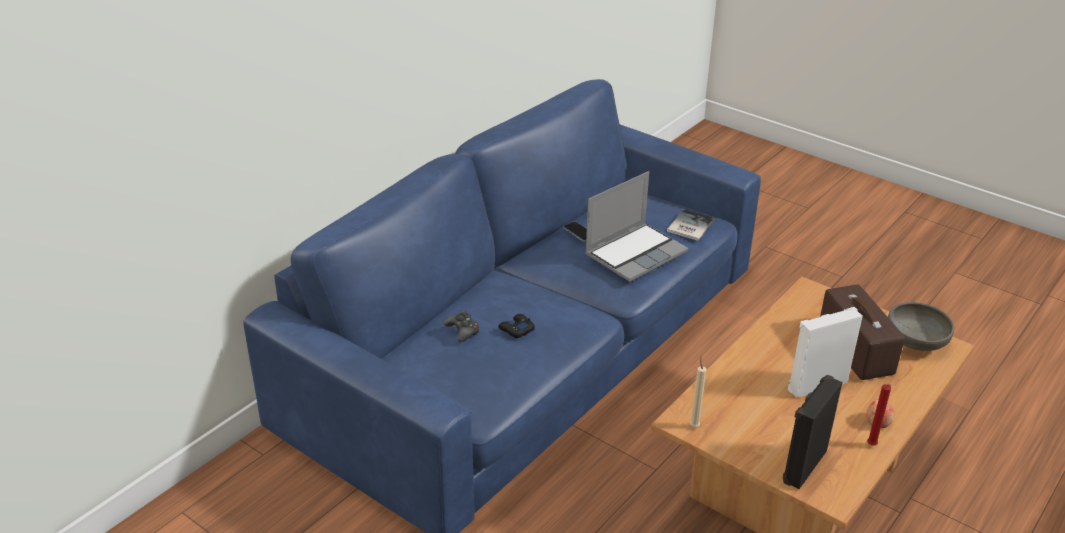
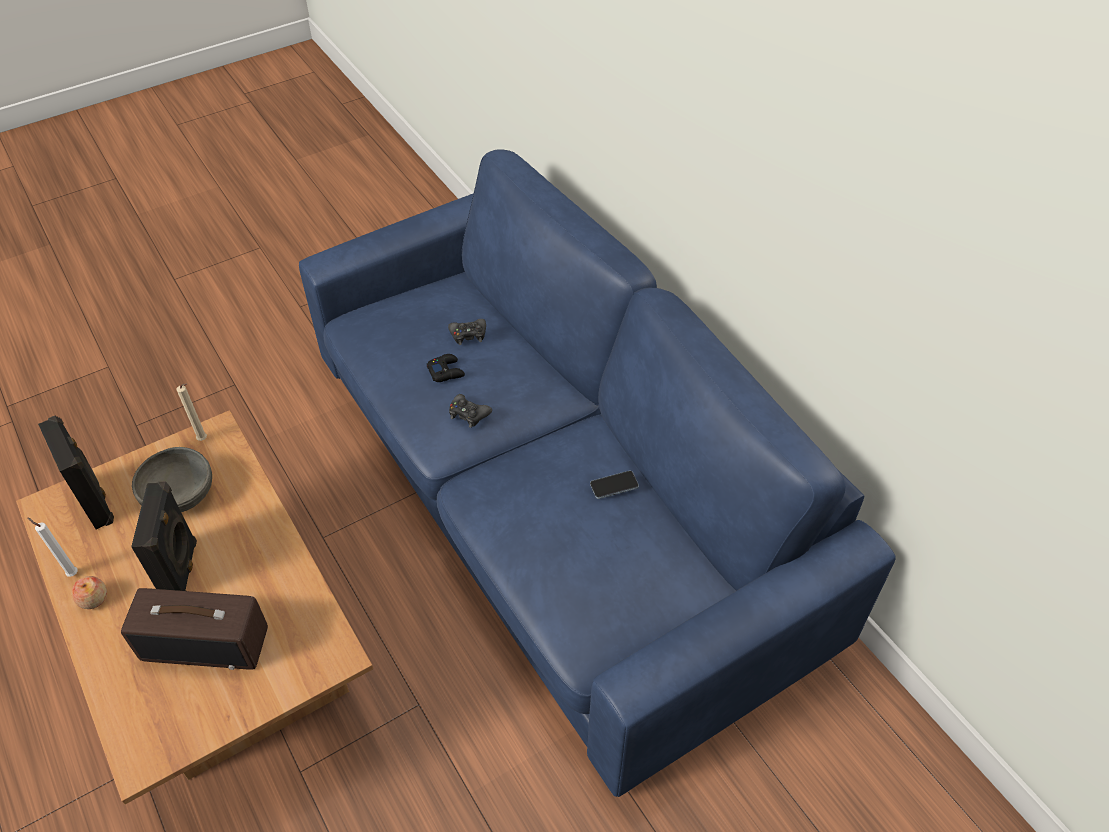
camera: 110 degrees right, 15 degrees up
(555, 308) = (468, 414): none -> black game controller
(636, 253) = (537, 522): laptop -> none
(688, 226) = (576, 609): book -> none
(816, 384) = (182, 571): white speaker -> black speaker
(871, 446) = (71, 573): red candle -> white candle
(915, 341) = (174, 726): grey bowl -> grey bowl (180, 494)

